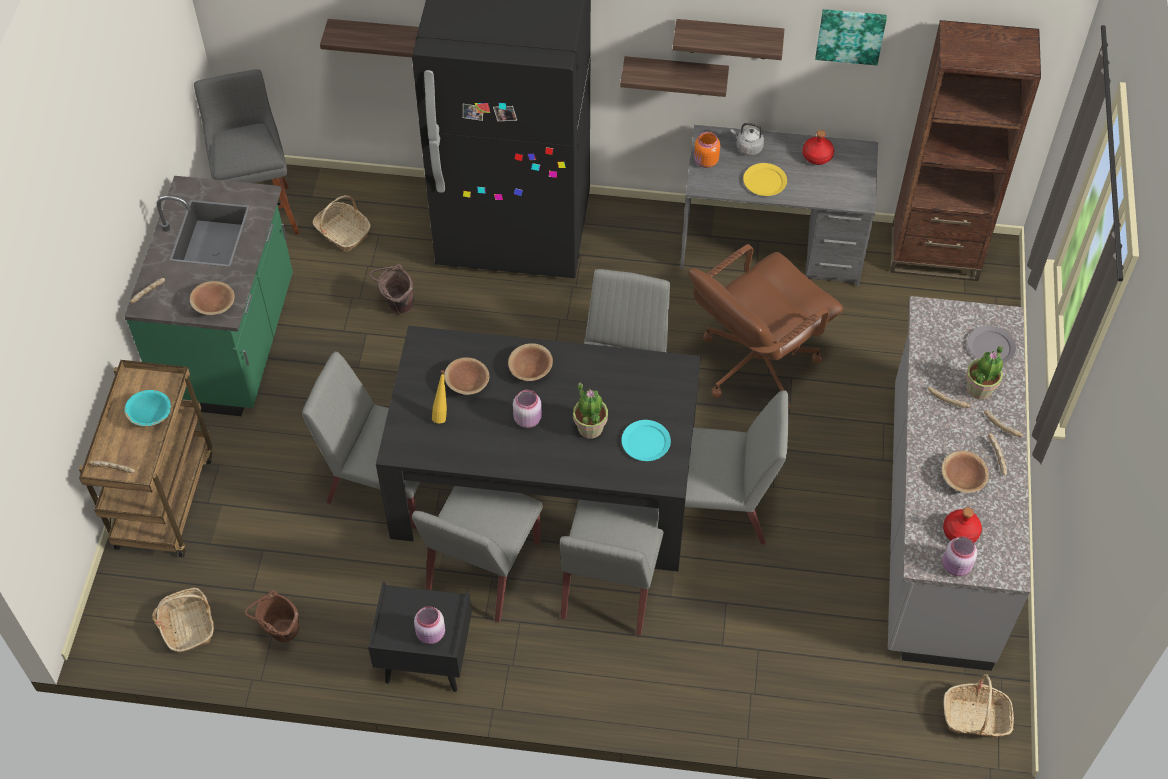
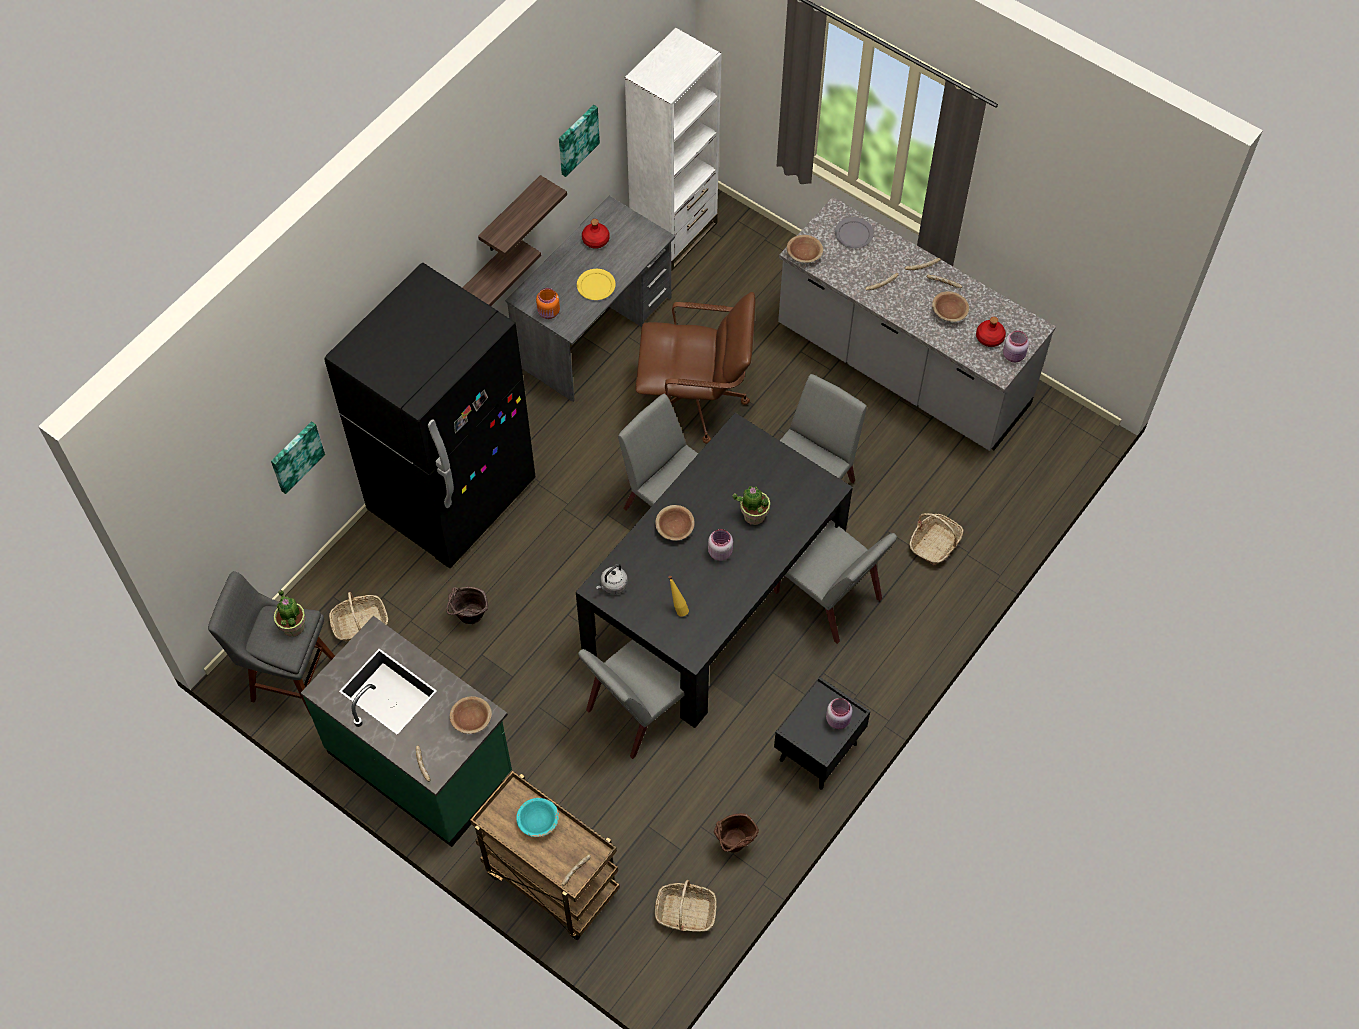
camera: 60 degrees left, 5 degrees up
(380, 38) = (296, 456): shelf -> picture
(467, 383) = (660, 576): brown bowl -> brown bowl (804, 255)
(482, 569) = (762, 676): grey chair -> none
(646, 442) = (789, 486): turquoise plate -> none
(747, 147) = (555, 278): grey kettle -> grey kettle (613, 585)
(755, 364) = (696, 401): brown office chair -> brown office chair turned 75 degrees counterclockwise
(934, 254) = (674, 234): brown bookcase -> white bookcase
(975, 717) = (1060, 432): basket -> basket (935, 544)
(980, 389) = (884, 260): potted plant -> potted plant (293, 626)

